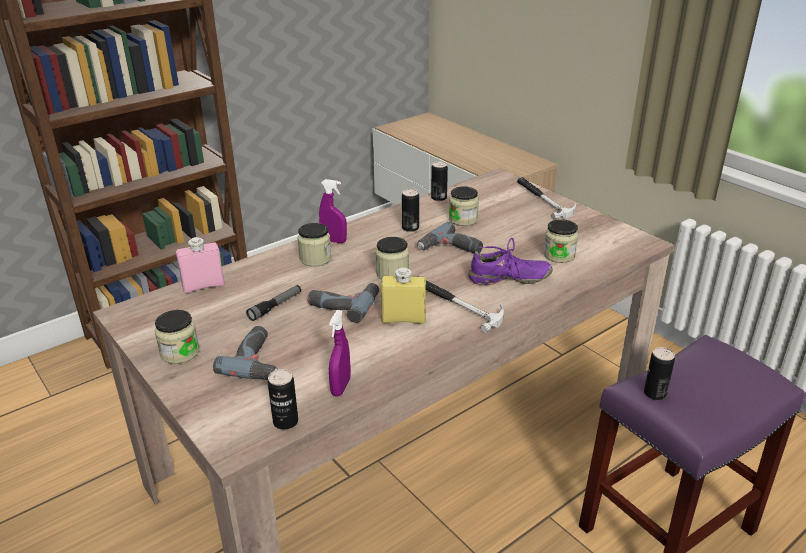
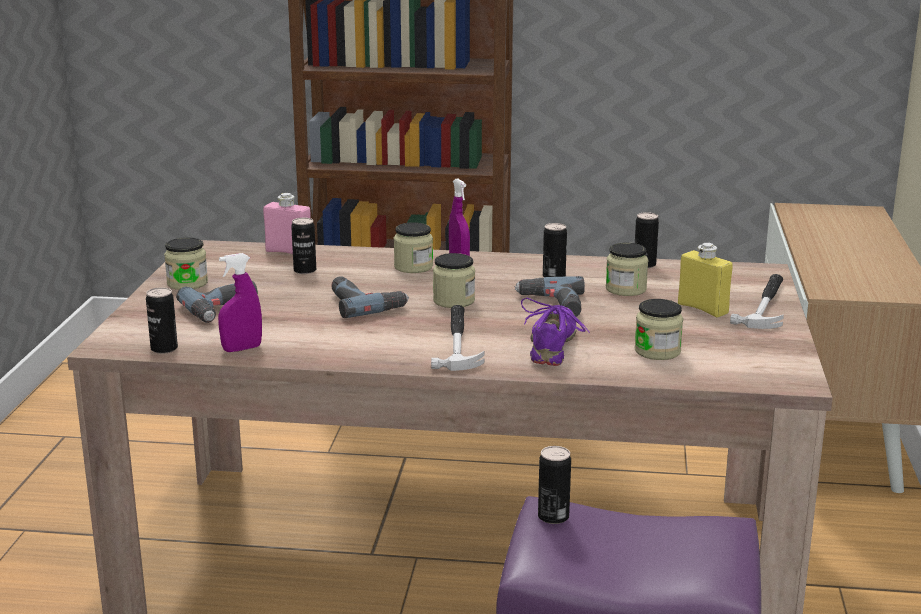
camera: 45 degrees right, 10 degrees down
(248, 296) = (305, 270): none -> can
(275, 306) = (310, 284): flashlight -> none
(403, 319) = (387, 332): yellow bottle -> yellow bottle (702, 308)
(509, 279) = (553, 346): purple shoe -> purple shoe turned 120 degrees counterclockwise

